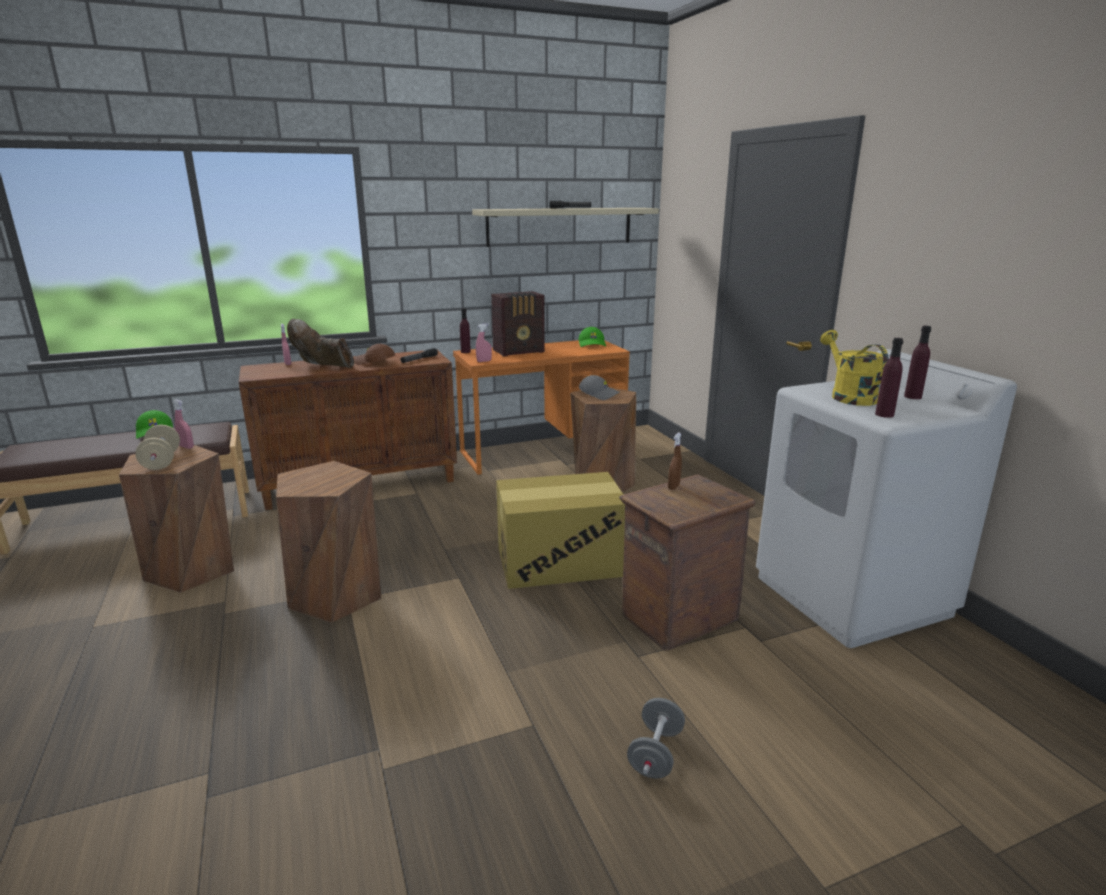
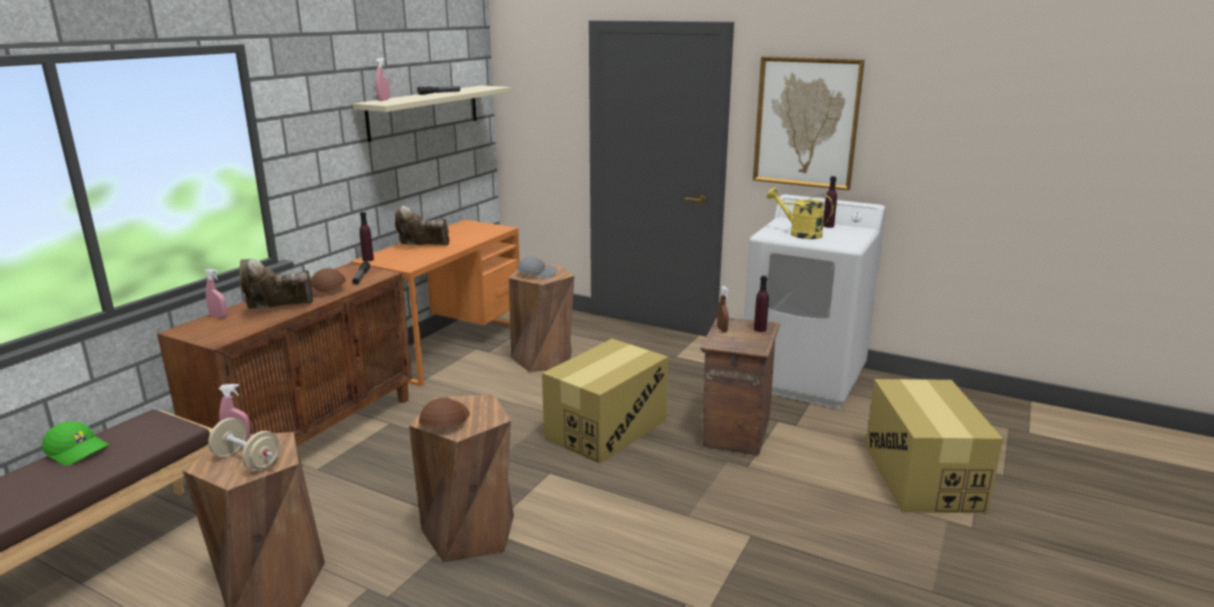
camera: 40 degrees left, 0 degrees up
(300, 479) = (444, 421): none -> brown cap
(484, 361) = (411, 265): pink spray bottle -> pink spray bottle (384, 100)
(520, 351) = (422, 248): radio -> brown boot
(592, 344) = (472, 227): green cap -> none
(655, 753) = (832, 512): grey dumbbell -> none
(845, 781) = (922, 476): none -> cardboard box
(884, 414) = (840, 241): purple bottle -> purple bottle (760, 329)
(930, 251) = (806, 122): none -> picture

